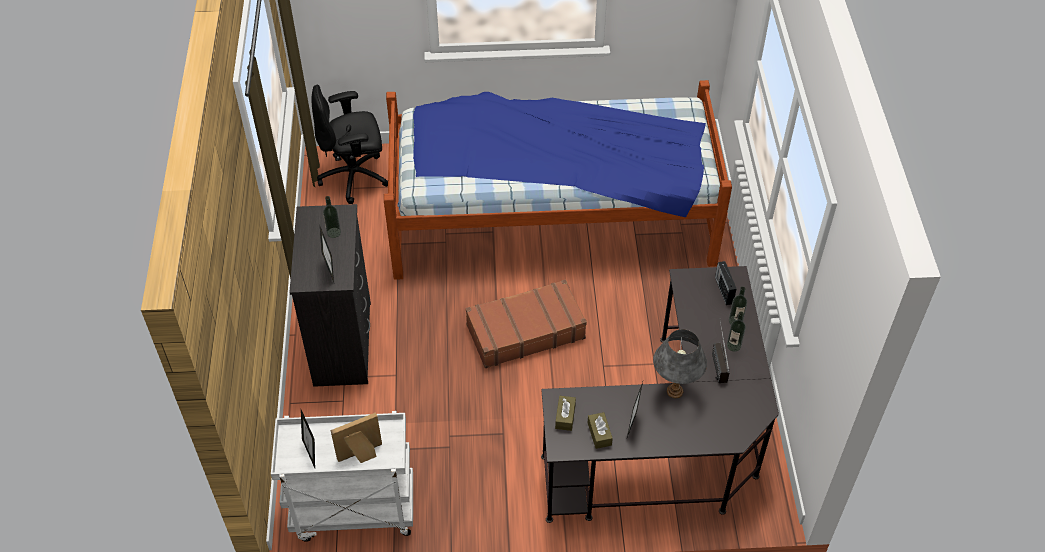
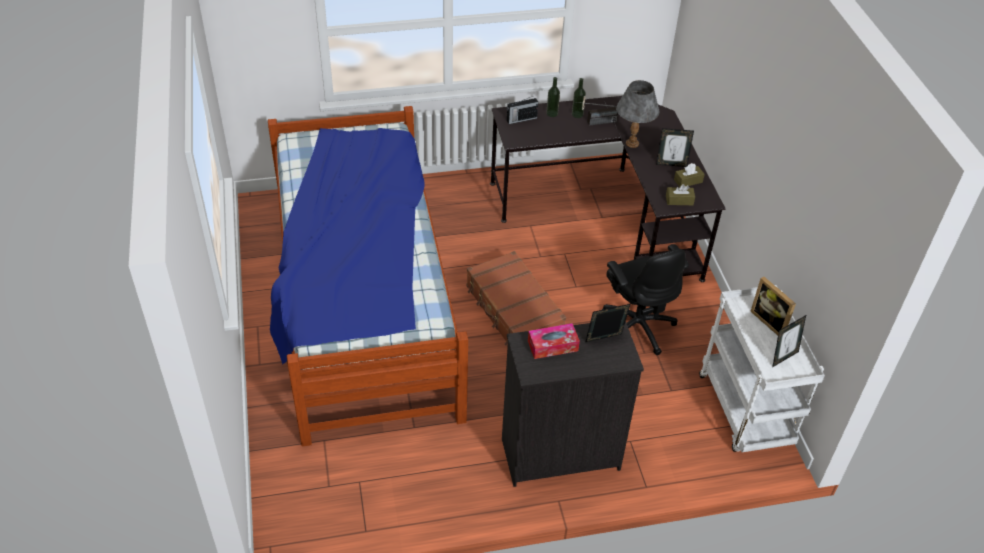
camera: 100 degrees left, 5 degrees down
(333, 232) = (552, 346): bottle -> tissue box
(355, 177) = (310, 487): black office chair -> black office chair (637, 326)

